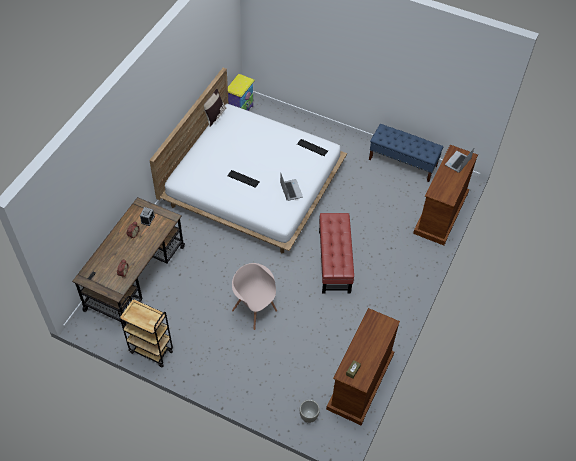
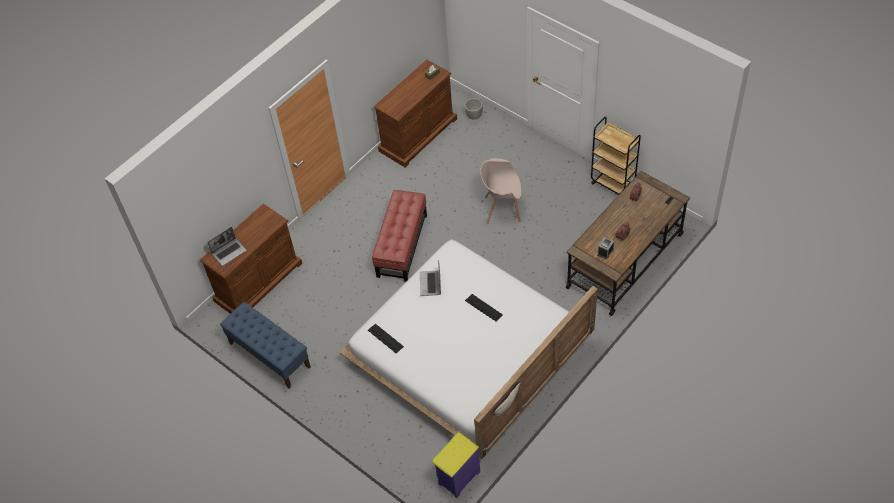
camera: 160 degrees left, 0 degrees up
(254, 310) = (501, 209): beige chair -> beige chair turned 120 degrees clockwise

